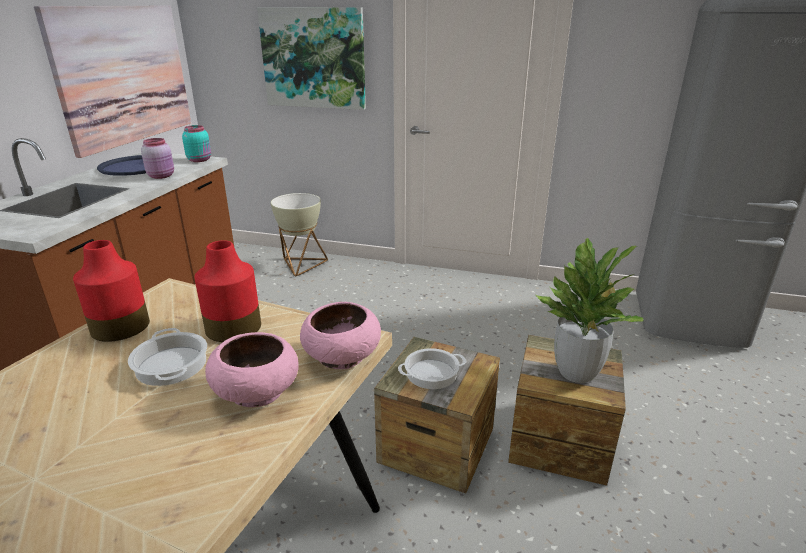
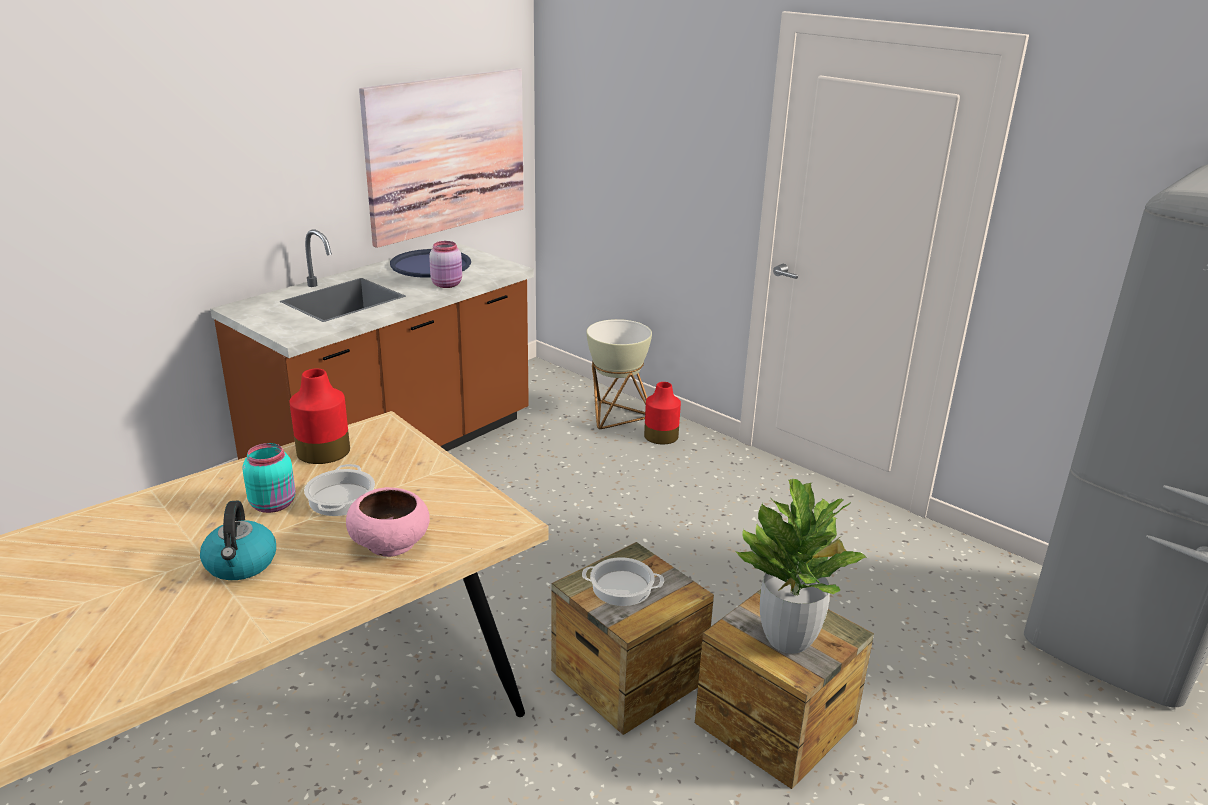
camera: 25 degrees right, 0 degrees up
(92, 470) = (241, 564): none -> kettle
(200, 160) = (502, 267): turquoise jar -> turquoise jar (274, 504)
(232, 327) = (412, 478): red vase -> red vase (660, 436)
(314, 58) = (672, 154): picture -> none
(341, 357) = (482, 535): pink bowl -> none

